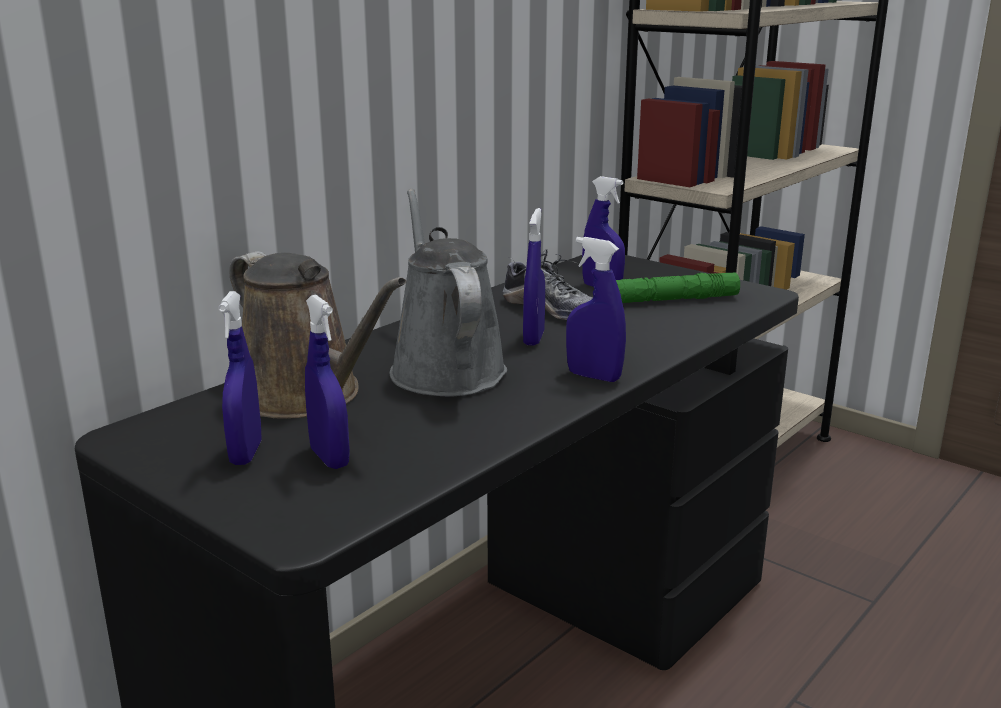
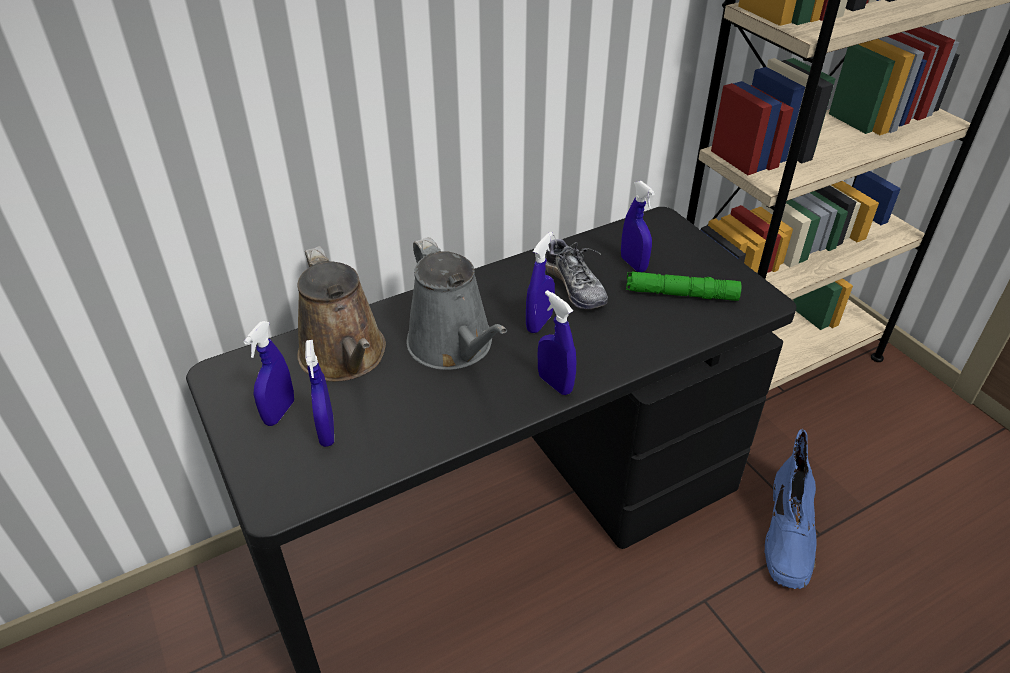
camera: 20 degrees right, 20 degrees up
(444, 368) = (454, 346): grey watering can -> grey watering can turned 150 degrees clockwise
(842, 610) = (789, 534): none -> blue boot

